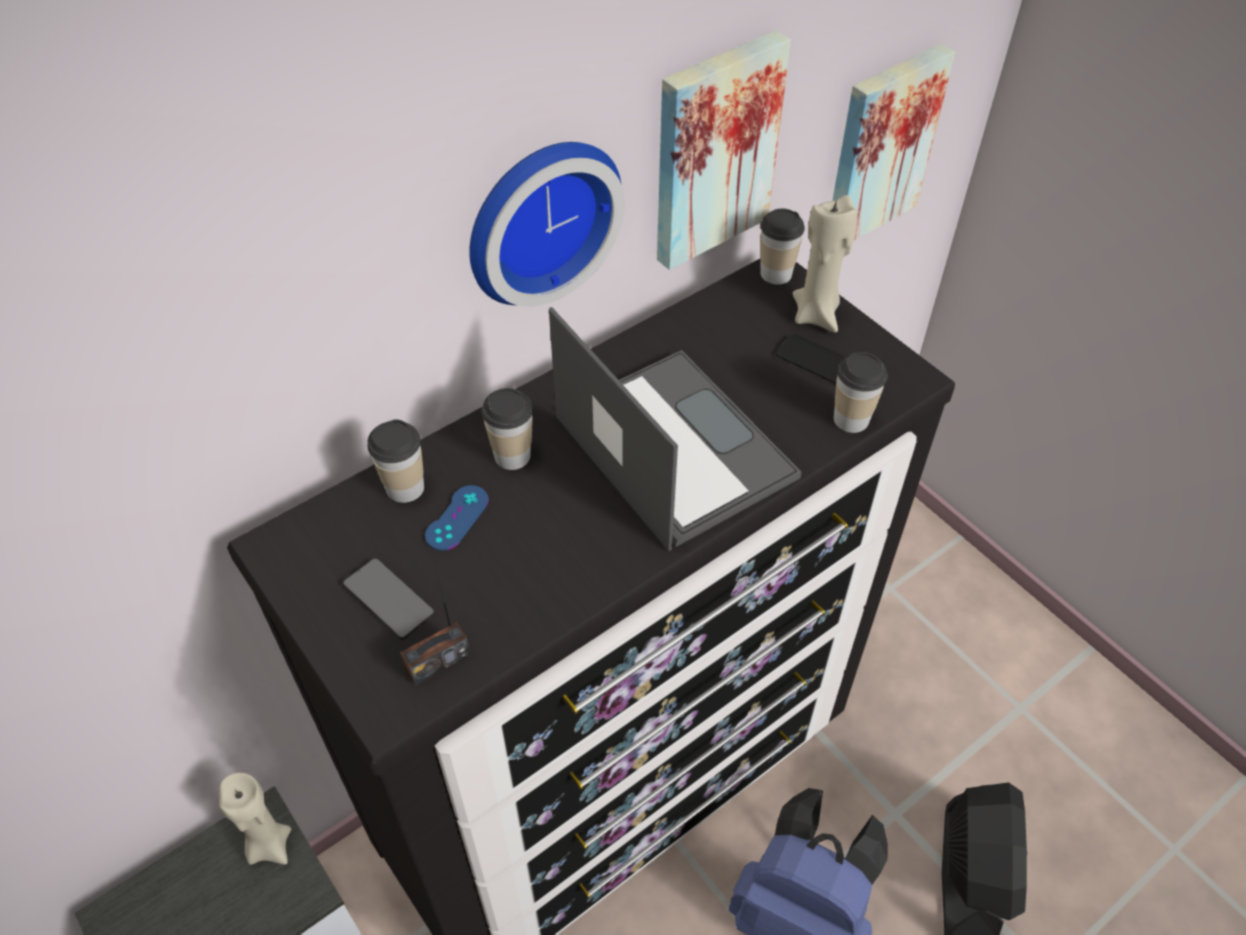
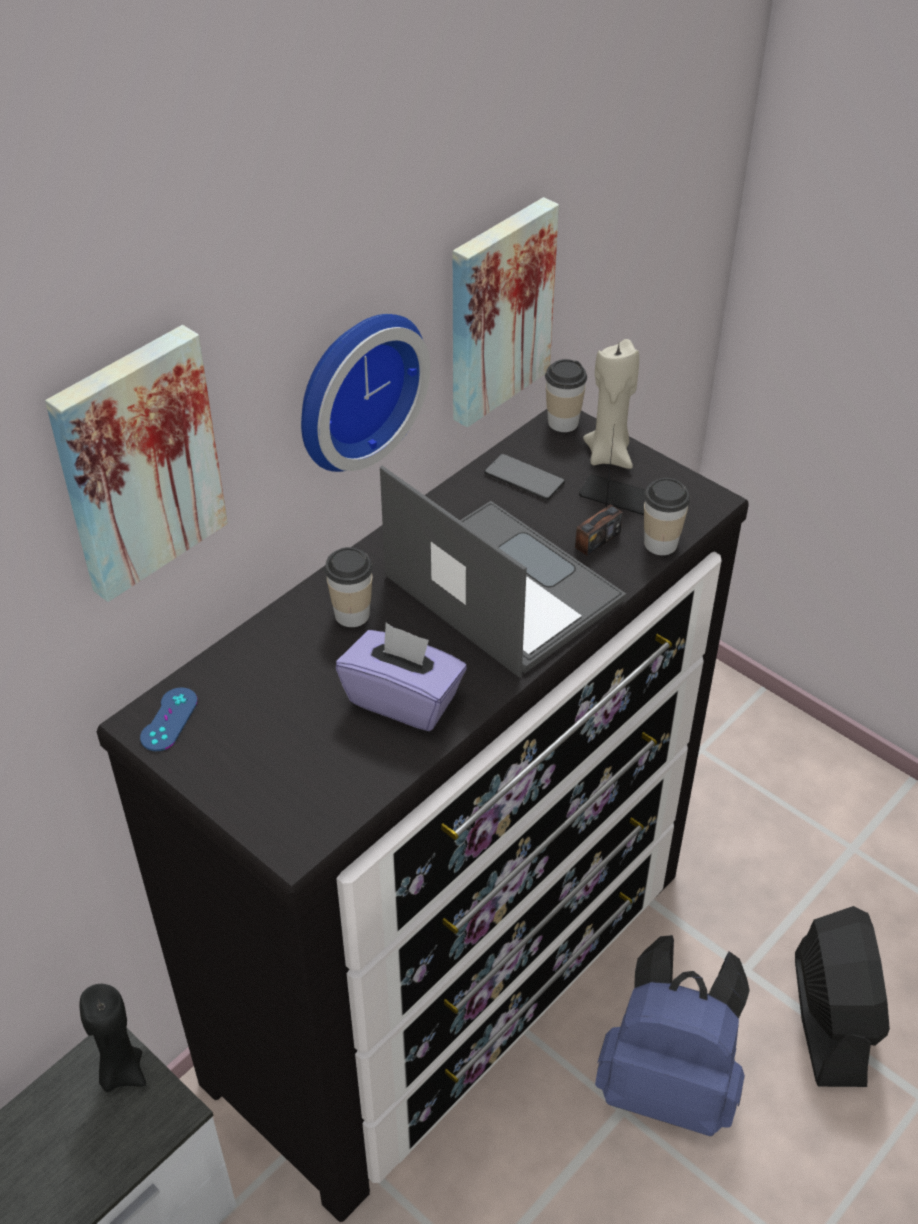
camera: 10 degrees left, 5 degrees down
(269, 844) = (121, 1071): beige candle -> black candle
(389, 599) = (268, 753): phone -> phone (524, 478)
(405, 488) = (256, 655): cup -> none
(437, 662) = (329, 799): radio -> radio (597, 539)
(457, 518) = (314, 675): blue game controller -> blue game controller (169, 719)
(542, 558) = (403, 699): none -> purple tissue box
(880, 146) = (640, 293): picture -> picture (136, 461)

